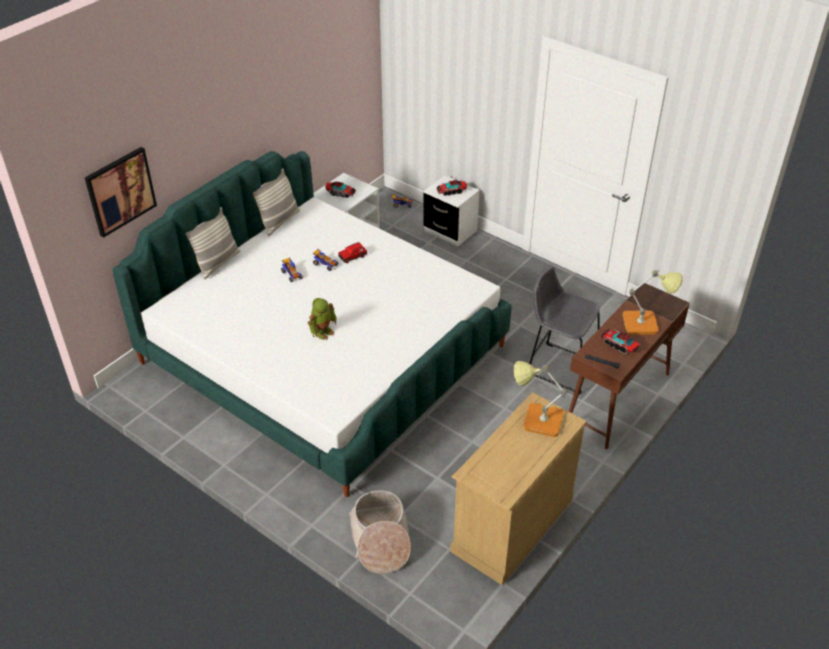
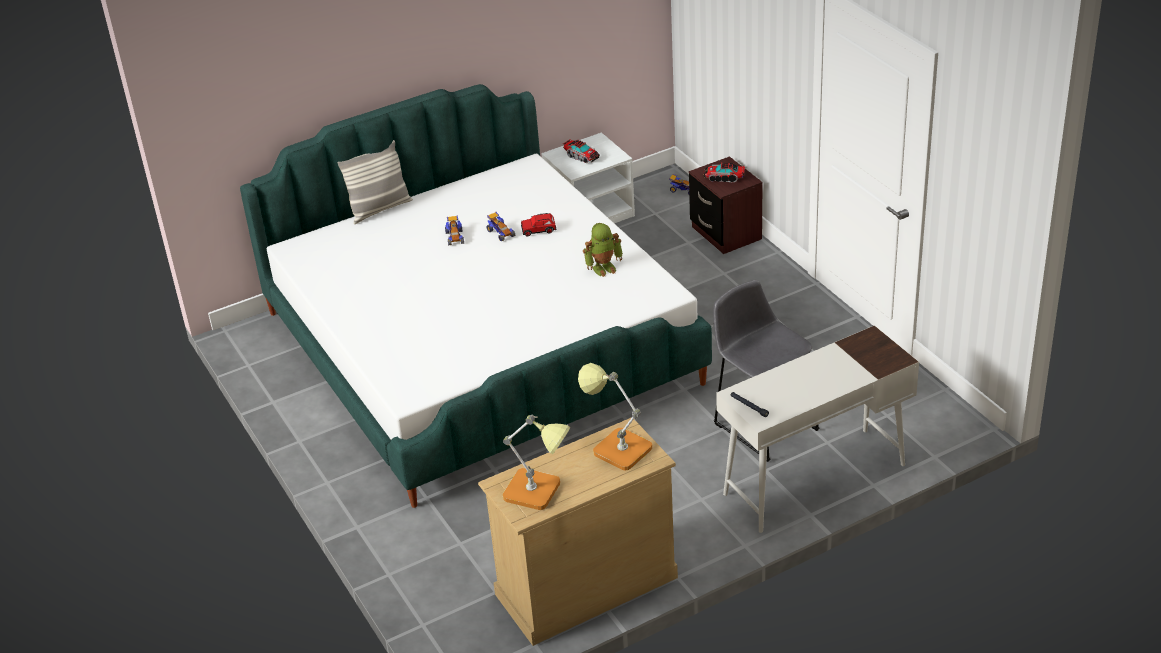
camera: 25 degrees right, 5 degrees down
(120, 191) = (259, 96): picture -> none
(279, 221) = (478, 175): pillow -> none
(323, 331) = (450, 306): toy robot -> toy robot (604, 268)
(380, 540) = (423, 562): basket -> none
(450, 231) = (726, 233): white nightstand -> brown nightstand
(617, 400) = (813, 479): brown desk -> white desk
(619, 345) = (786, 391): toy truck -> none
(645, 323) = (839, 374): table lamp -> table lamp (539, 492)

